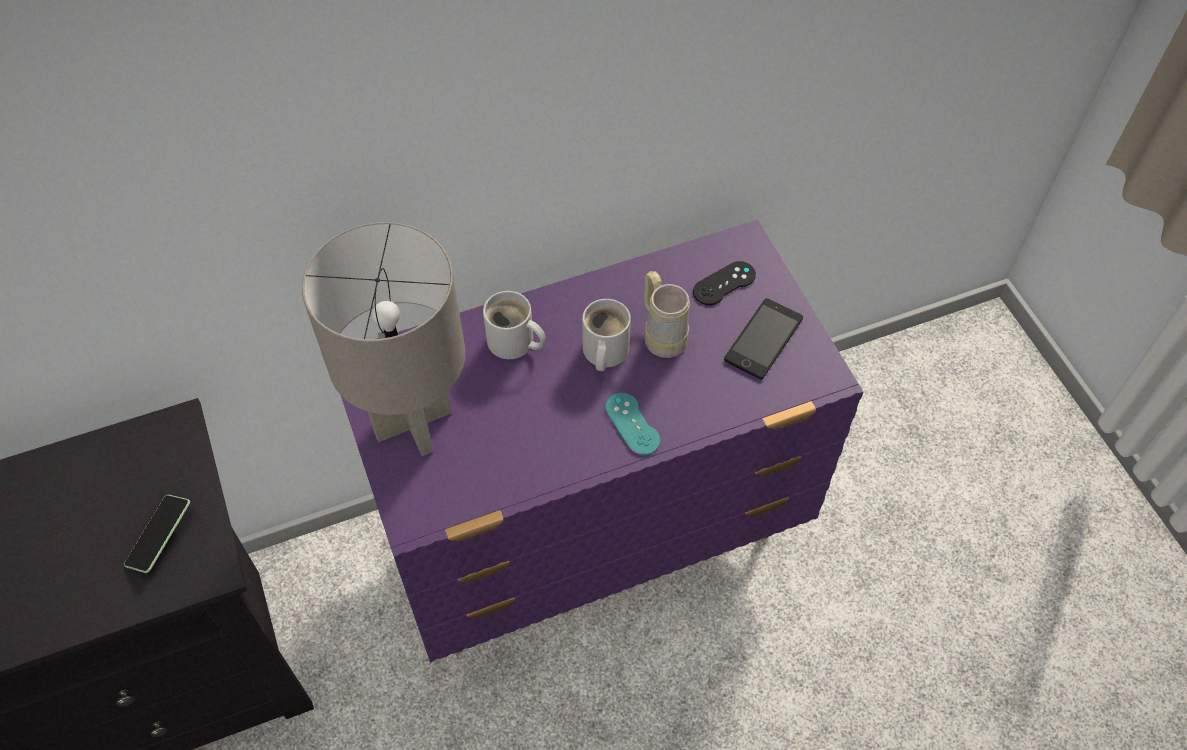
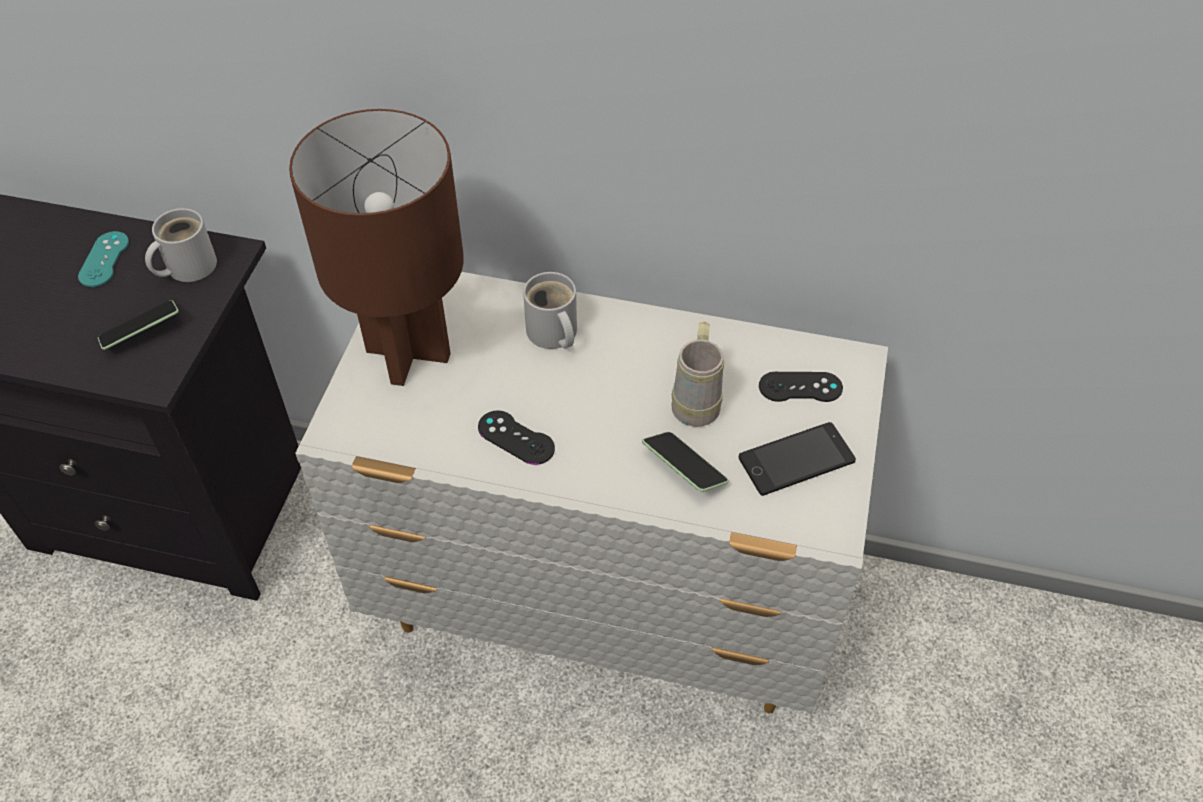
camera: 35 degrees right, 5 degrees down
(415, 423) = (409, 354): grey table lamp -> brown table lamp
(556, 440) = (516, 438): none -> black game controller
(596, 537) = (605, 608): purple dresser -> white dresser
(603, 352) = (627, 385): white mug -> white mug (186, 266)
(632, 424) = (598, 464): turquoise game controller -> turquoise game controller (104, 259)
(694, 391) = (684, 468): none -> phone

